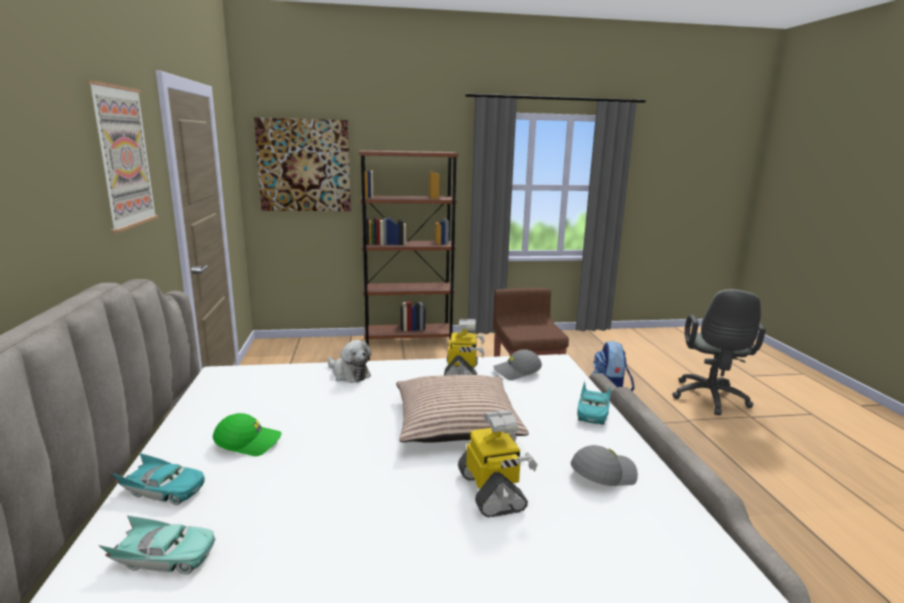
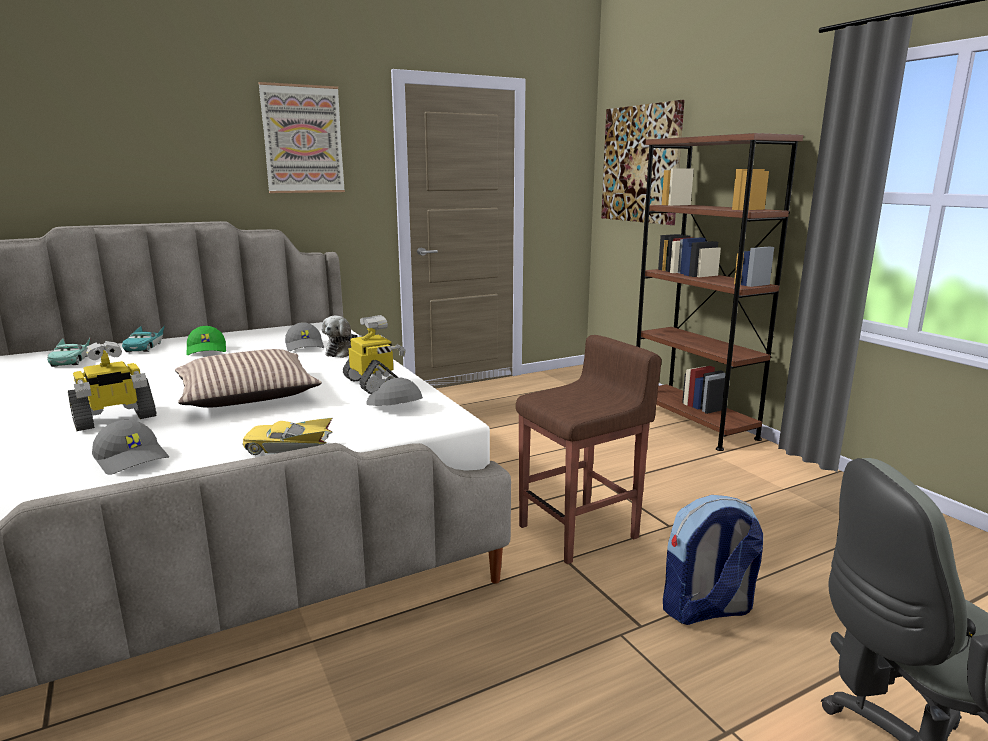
camera: 70 degrees right, 0 degrees up
(305, 389) = (305, 346): none -> grey cap
(462, 373) = (373, 384): toy robot -> toy robot turned 105 degrees counterclockwise
(593, 412) = (288, 448): turquoise toy car -> yellow toy car

